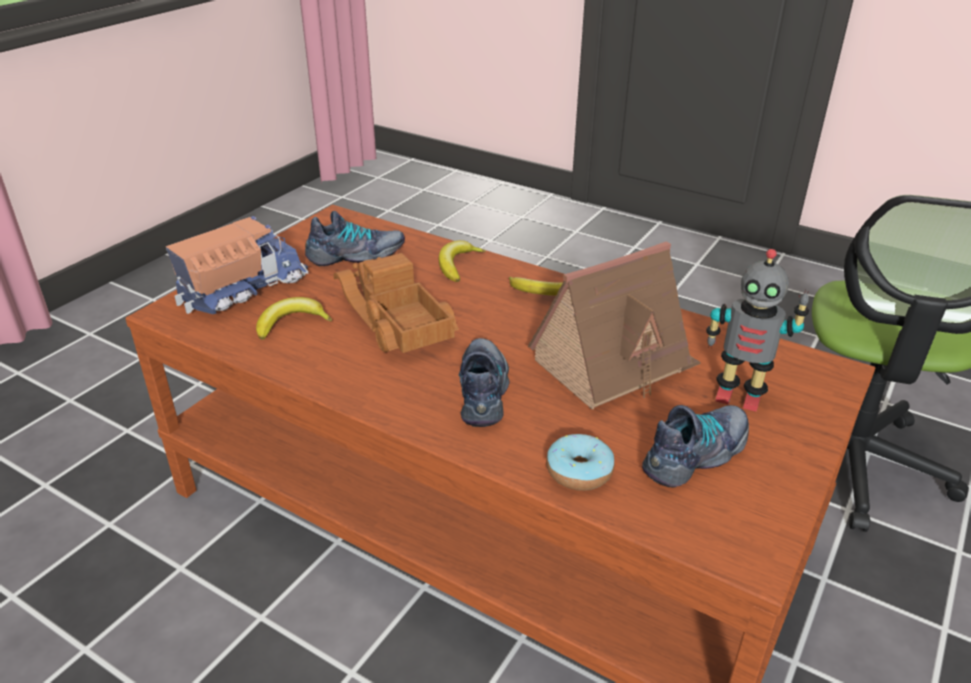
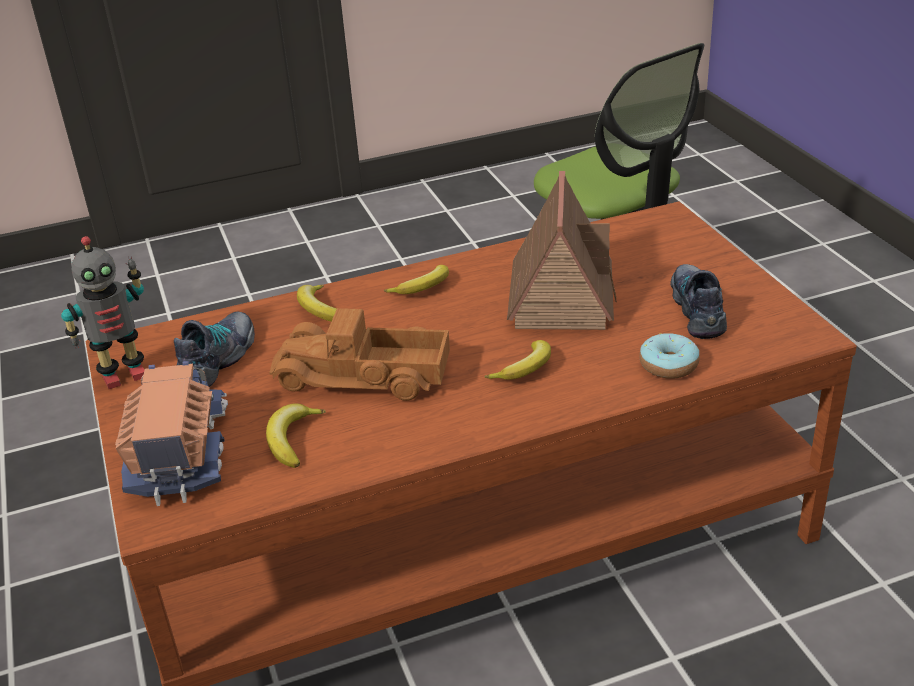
camera: 50 degrees left, 0 degrees up
(484, 390) = (525, 369): shoe -> banana
(738, 396) = (655, 264): toy robot -> toy robot (123, 375)

